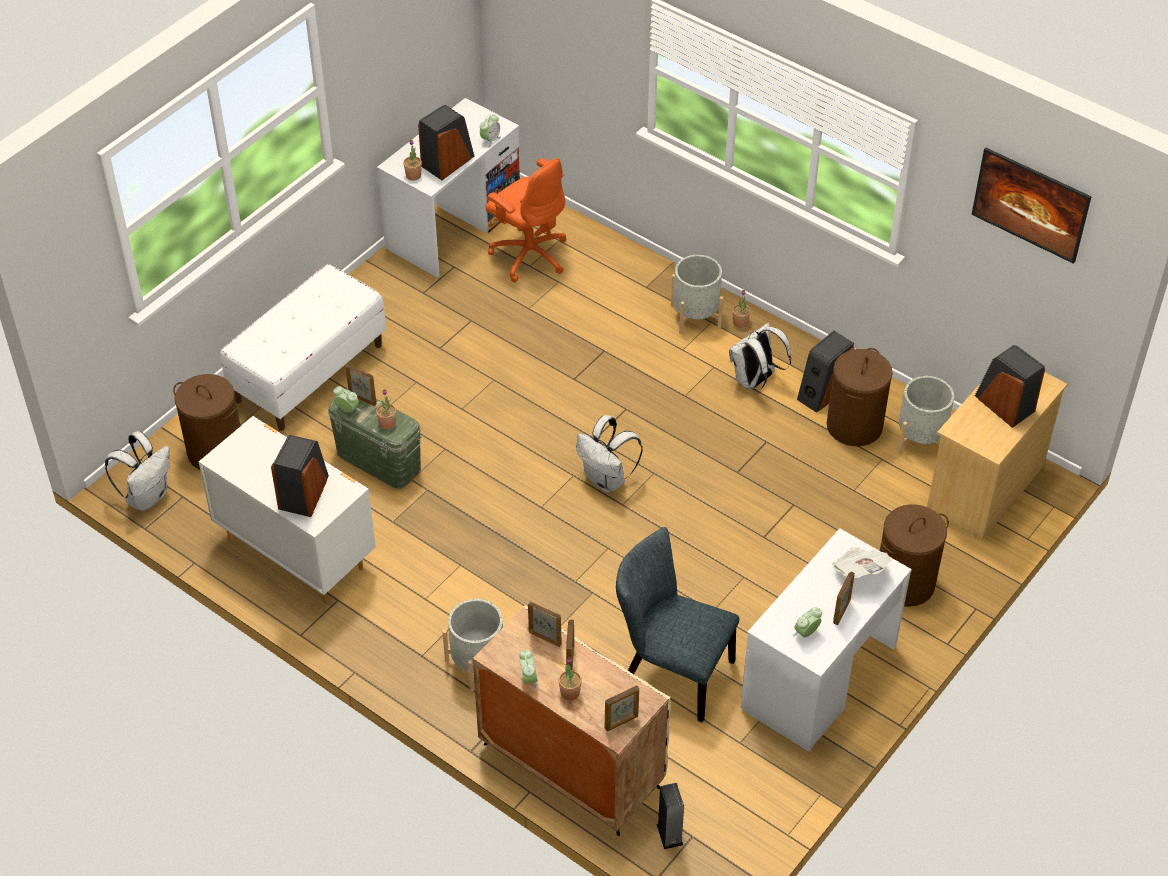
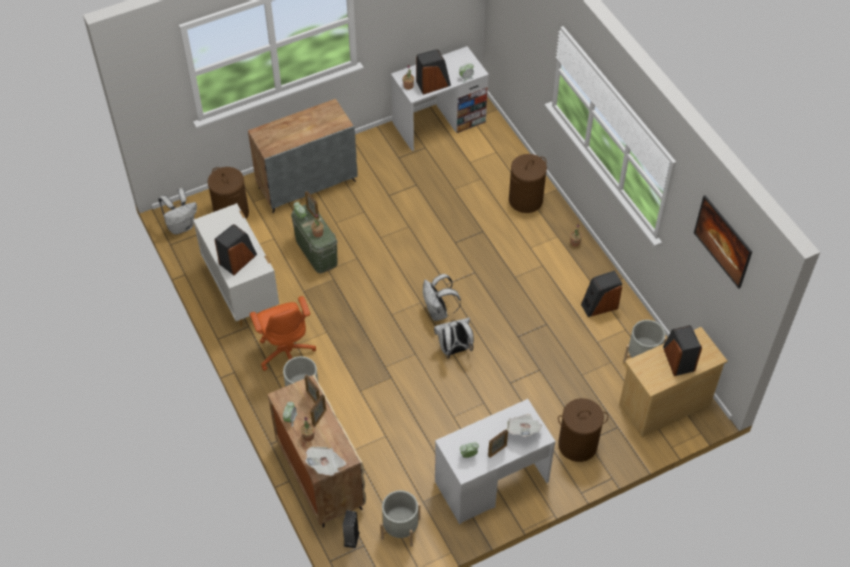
camera: 25 degrees right, 5 degrees up
(309, 372) = (307, 184): white bench -> grey cabinet
(529, 254) = (473, 155): orange office chair -> orange office chair (286, 352)
(621, 722) = (326, 465): picture frame -> newspaper
(670, 672) = (407, 443): grey chair -> none
(695, 316) = (550, 229): grey planter -> grey planter (400, 528)
(755, 381) = (562, 283): white backpack -> white backpack (454, 350)
(854, 426) = (606, 334): brown laundry basket -> brown laundry basket (525, 200)

